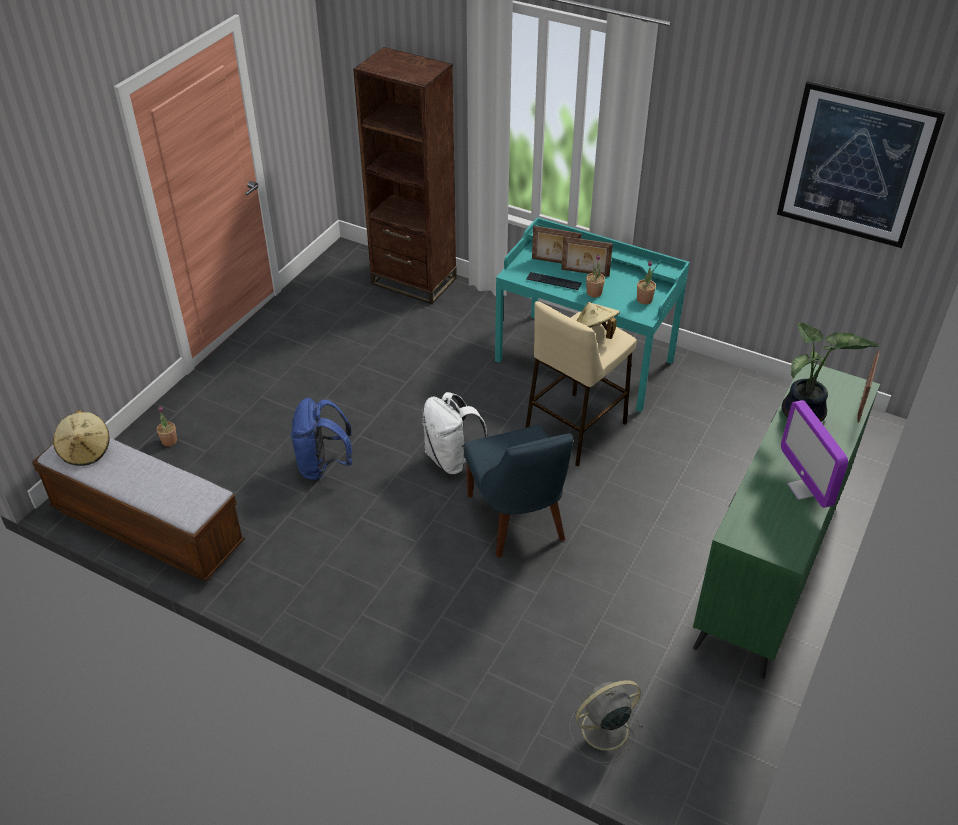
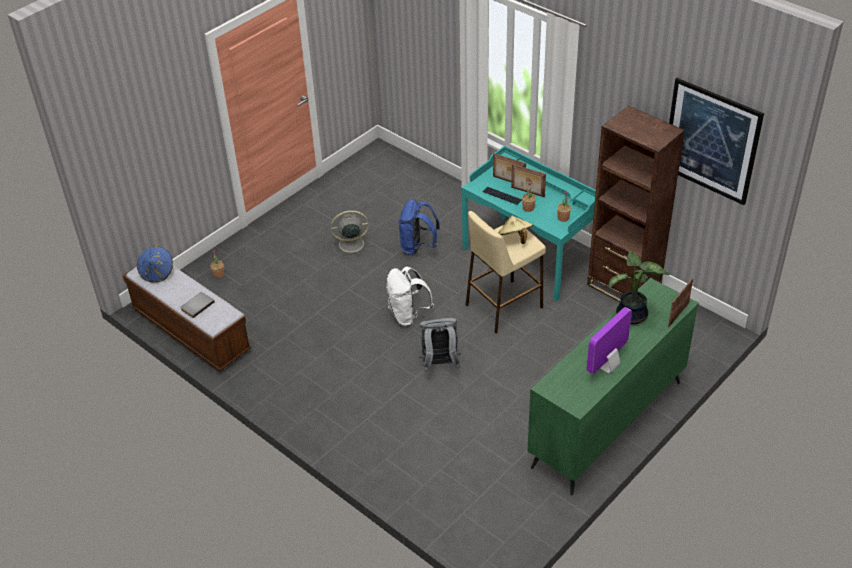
camera: 15 degrees right, 0 degrees up
(86, 450) = (157, 272): beige hat -> blue hat
(158, 490) = (196, 305): none -> grey book
(323, 466) = (317, 307): blue backpack -> blue backpack (418, 247)
(413, 281) = (422, 179): brown bookcase -> brown bookcase (623, 287)
(517, 521) = (439, 364): blue chair -> grey backpack
(602, 730) = (449, 507): grey fan -> grey fan (350, 244)
(804, 489) = (607, 366): monitor -> monitor turned 45 degrees clockwise

